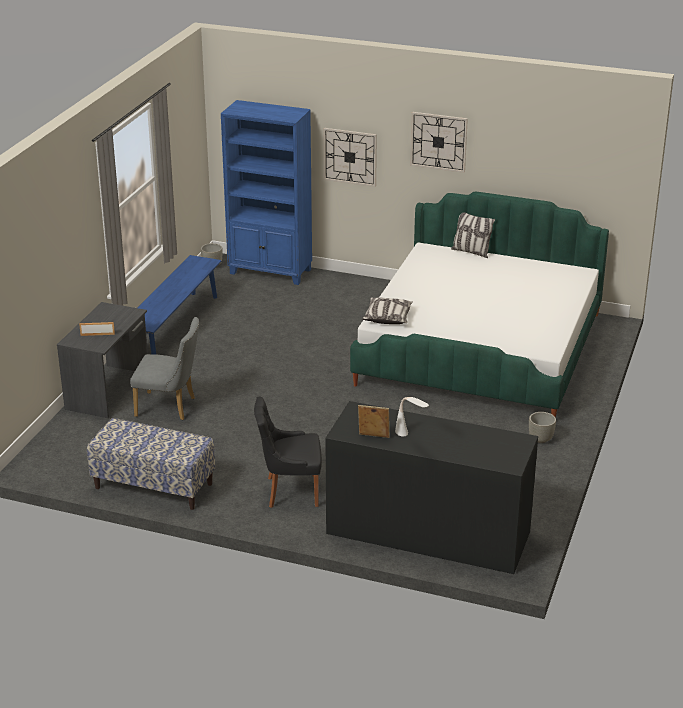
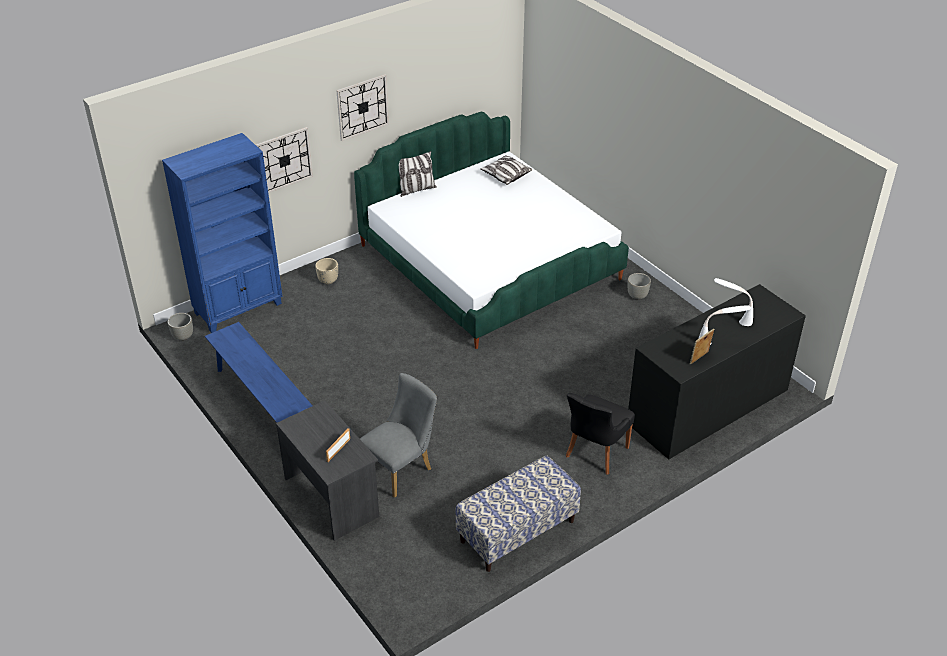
camera: 55 degrees left, 10 degrees up
(352, 291) = (328, 281): none -> beige planter
(387, 317) = (474, 276): pillow -> pillow (506, 175)
(454, 436) = (730, 320): none -> white table lamp

